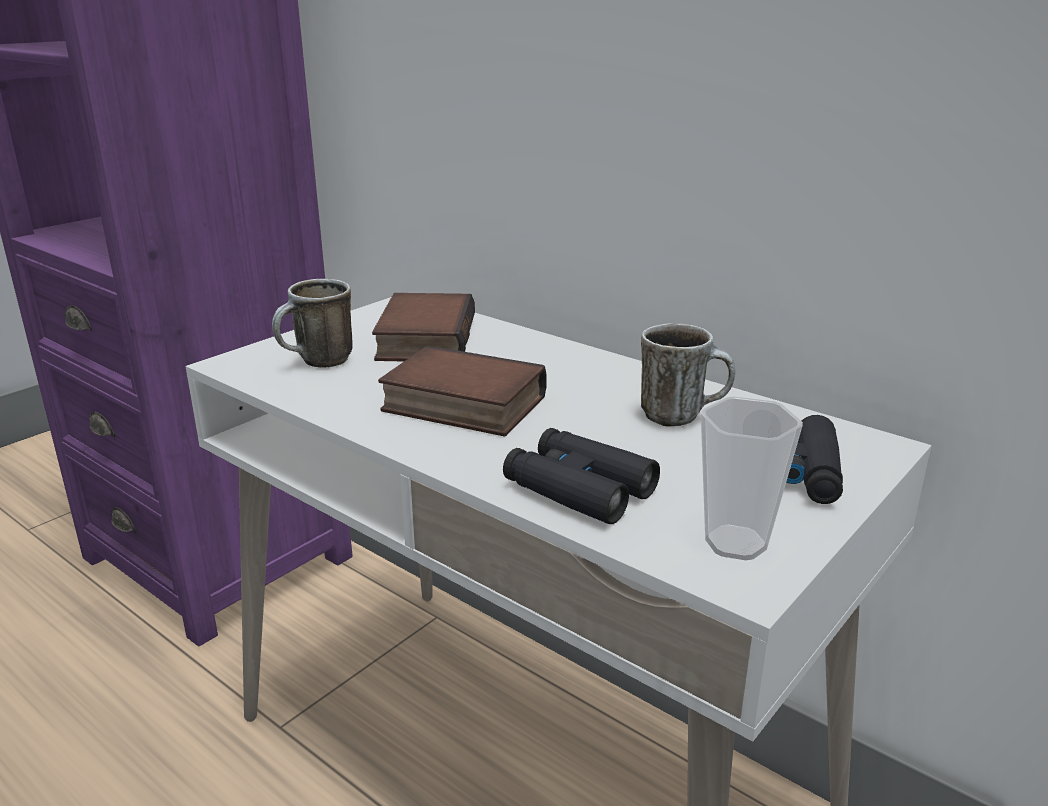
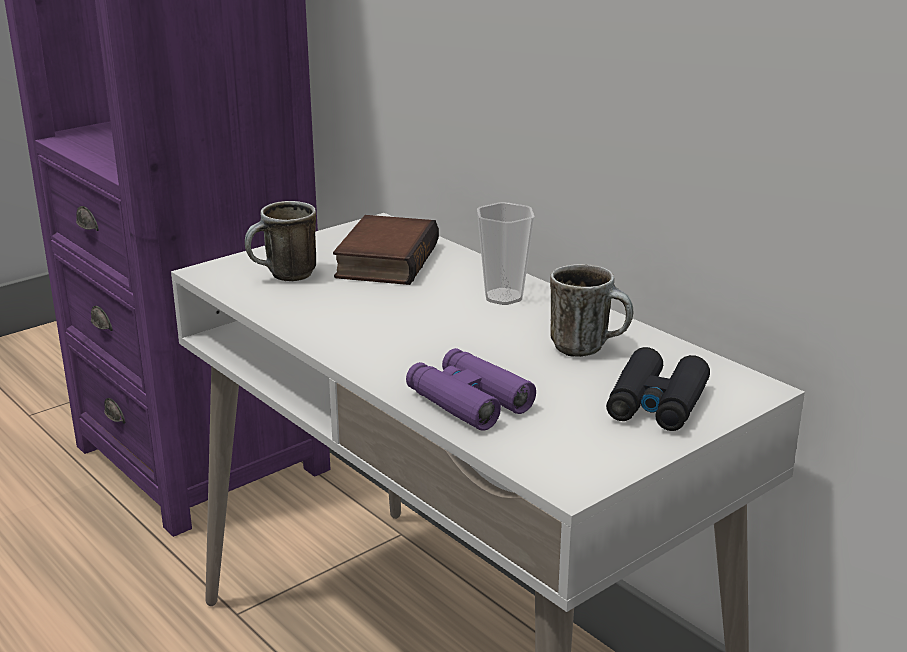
camera: 10 degrees right, 0 degrees up
(460, 405) = (395, 324): book -> none
(579, 489) = (468, 401): black binoculars -> purple binoculars
(735, 543) = (578, 454): cup -> cup (503, 297)

